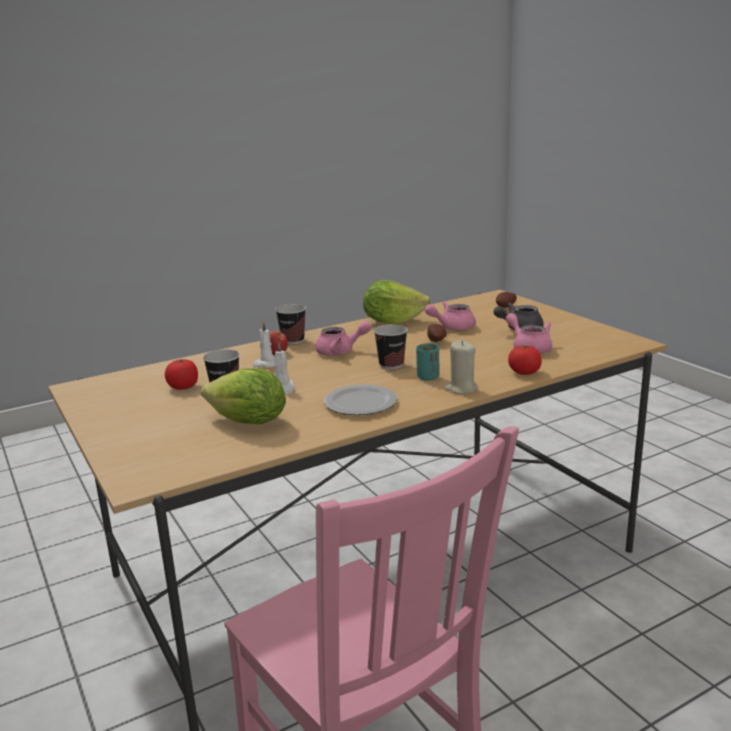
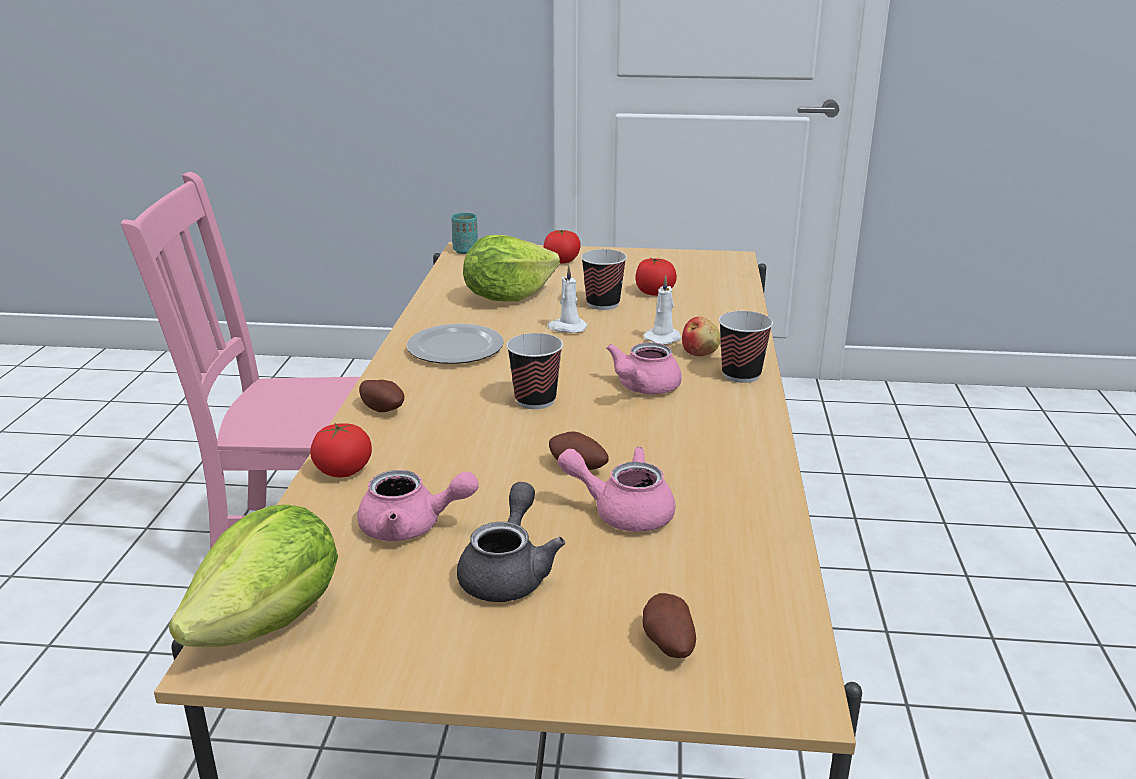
camera: 125 degrees right, 5 degrees up
(135, 434) = (562, 261): none -> tomato
(392, 321) = (737, 474): lettuce -> lettuce (271, 622)
(428, 377) = (454, 405): turquoise cup -> turquoise cup (465, 251)
(452, 327) = (622, 511): pink teapot -> pink teapot turned 90 degrees counterclockwise
(461, 389) = (383, 409): beige candle -> potato

